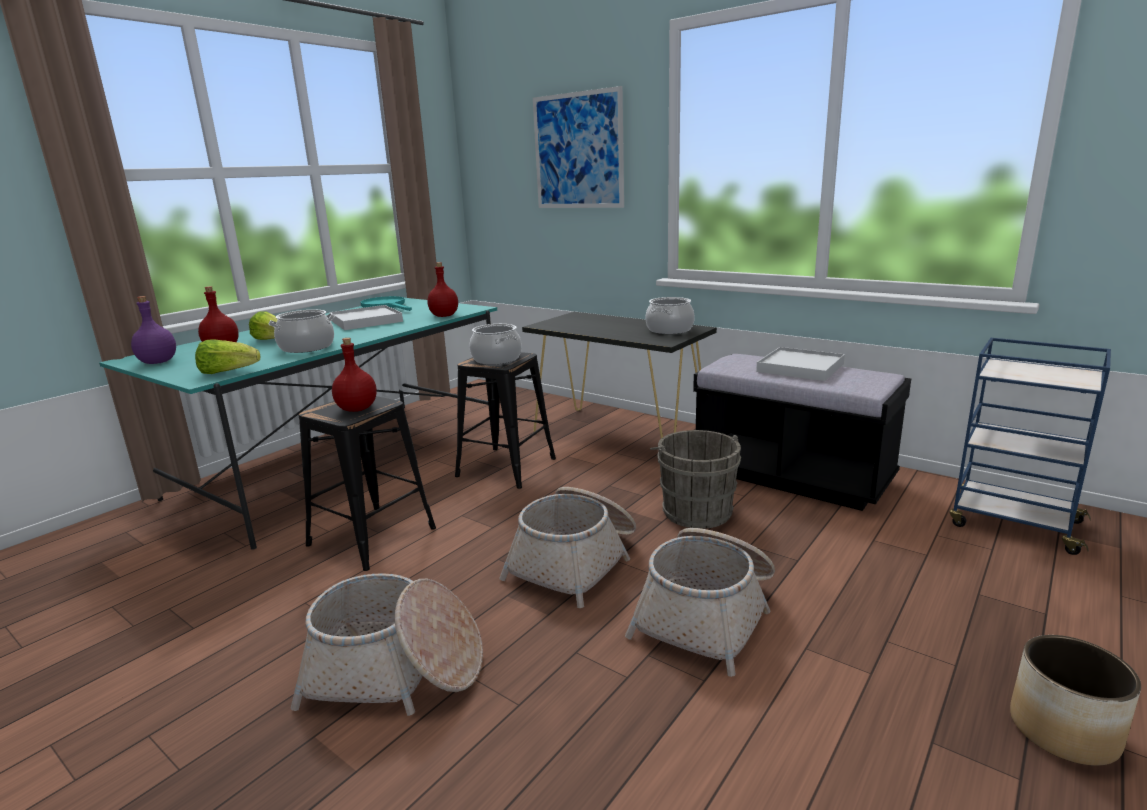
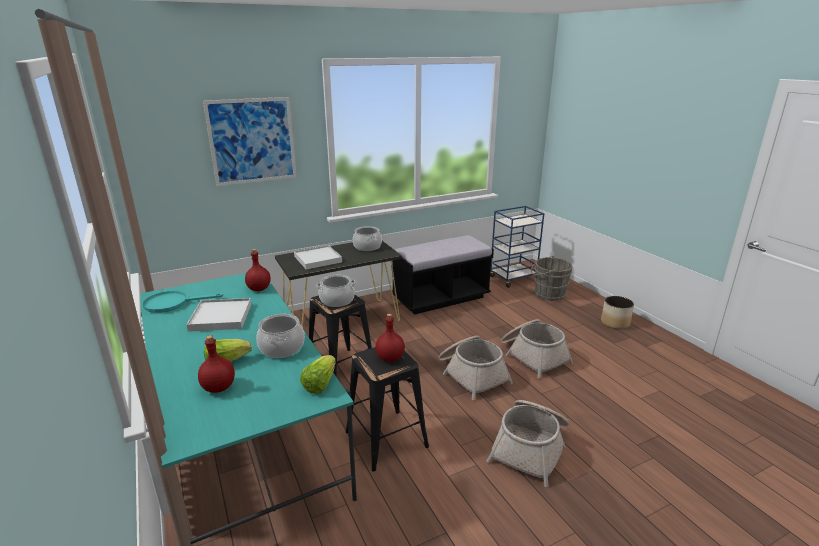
camera: 65 degrees left, 5 degrees up
(157, 362) = (225, 423): purple bottle -> none
(695, 510) = (450, 330): grey bucket -> grey bucket (547, 293)
(800, 368) = (442, 245): white tray -> white tray (318, 259)

